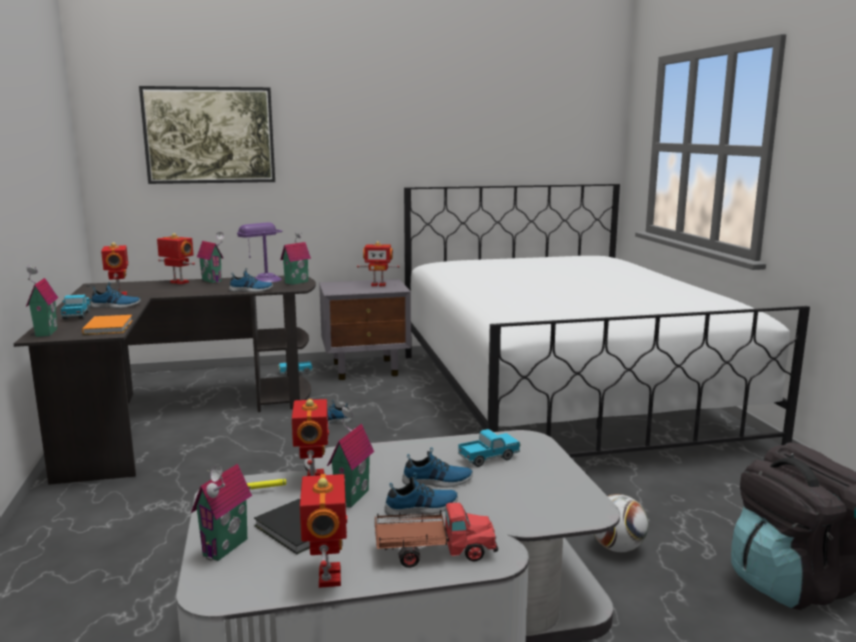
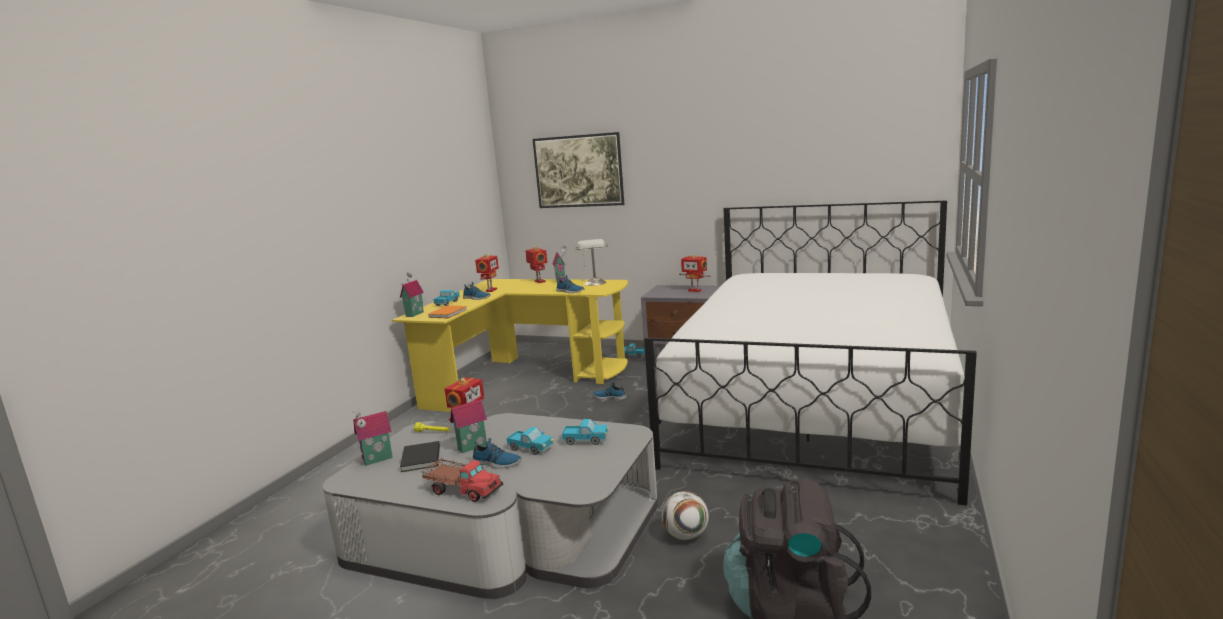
camera: 35 degrees right, 0 degrees up
(174, 417) = (522, 377): black desk -> yellow desk
(262, 279) = (594, 282): purple table lamp -> white table lamp
(295, 282) = (609, 286): toy house -> none
(327, 577) = (396, 488): toy robot -> none
(437, 481) = (531, 449): shoe -> toy truck

